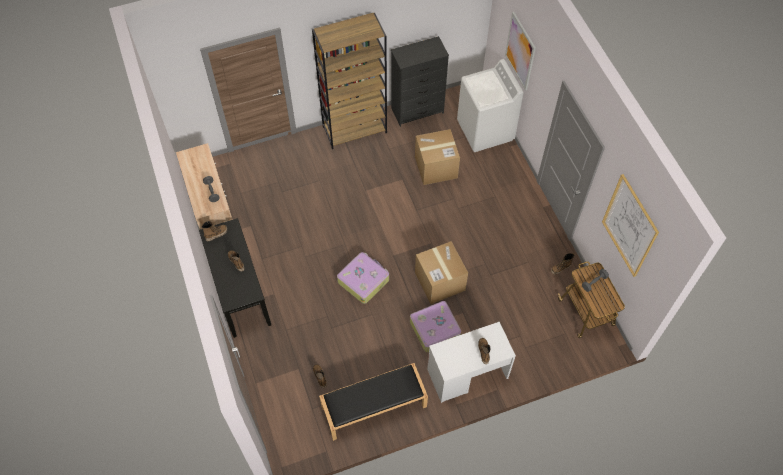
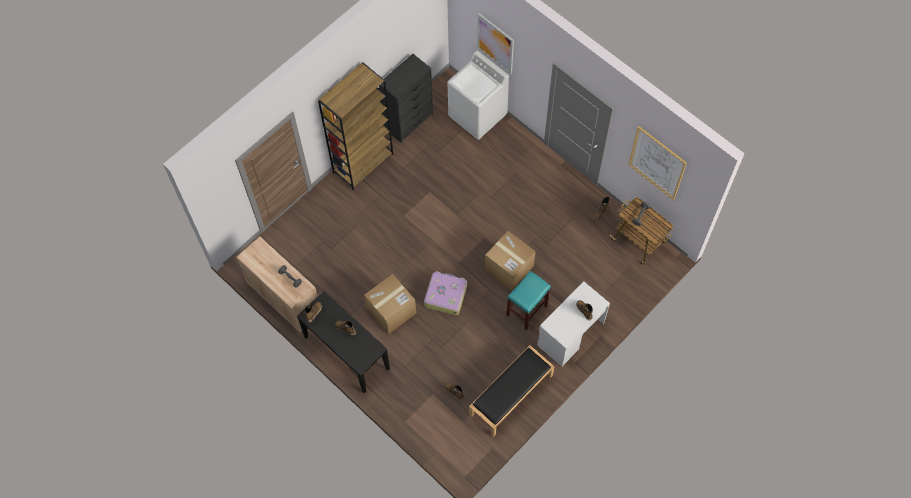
camera: 25 degrees left, 5 degrees up
(435, 330) = (527, 310): suitcase -> turquoise stool
(436, 167) = (453, 168): cardboard box -> cardboard box (391, 311)

